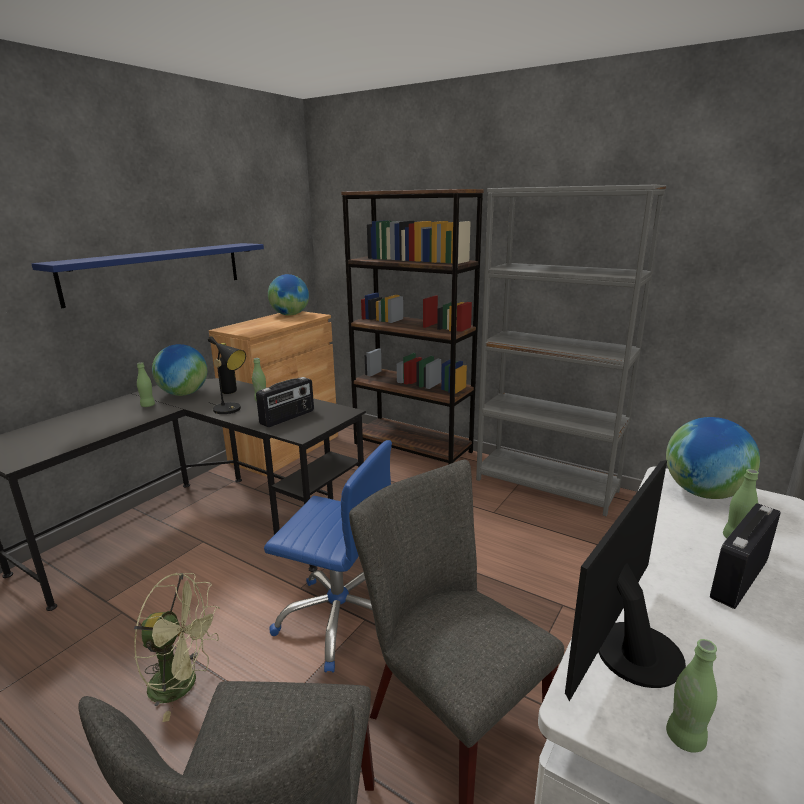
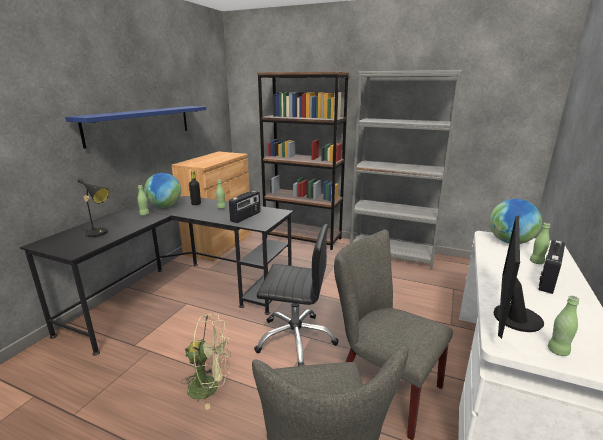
camera: 10 degrees left, 0 degrees up
(230, 410) = (204, 214): black table lamp -> black table lamp (99, 233)
(290, 315) = (220, 154): globe -> none
(340, 618) = (295, 339): blue office chair -> black office chair

